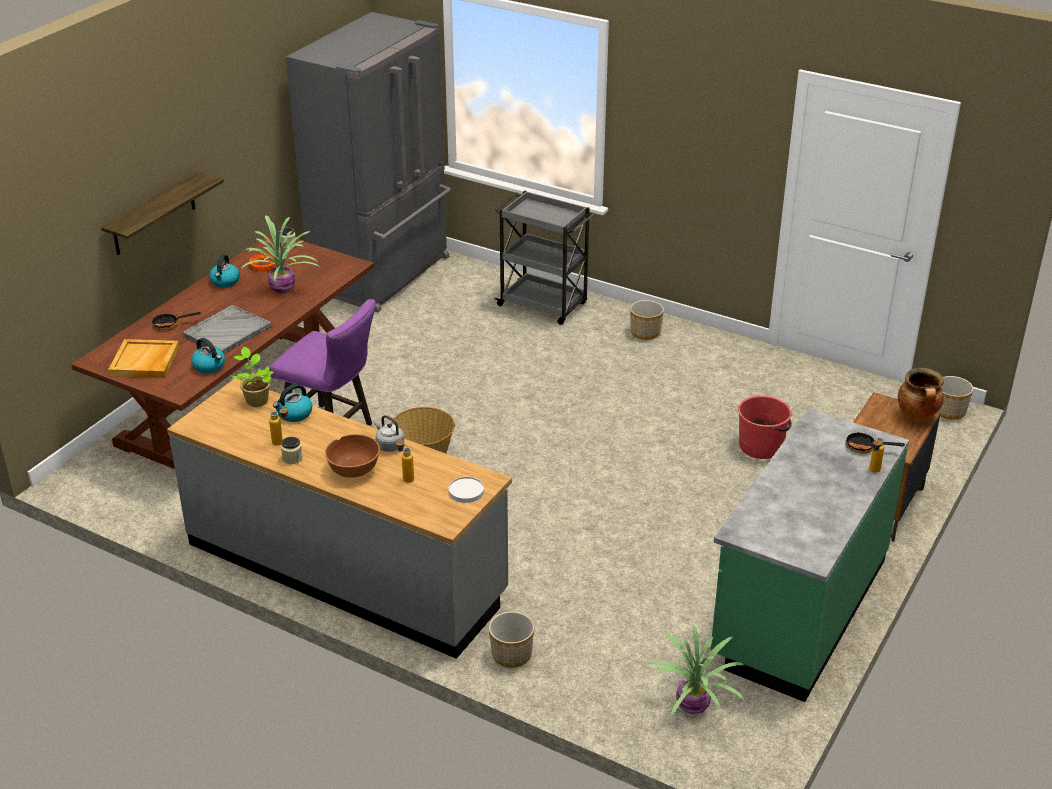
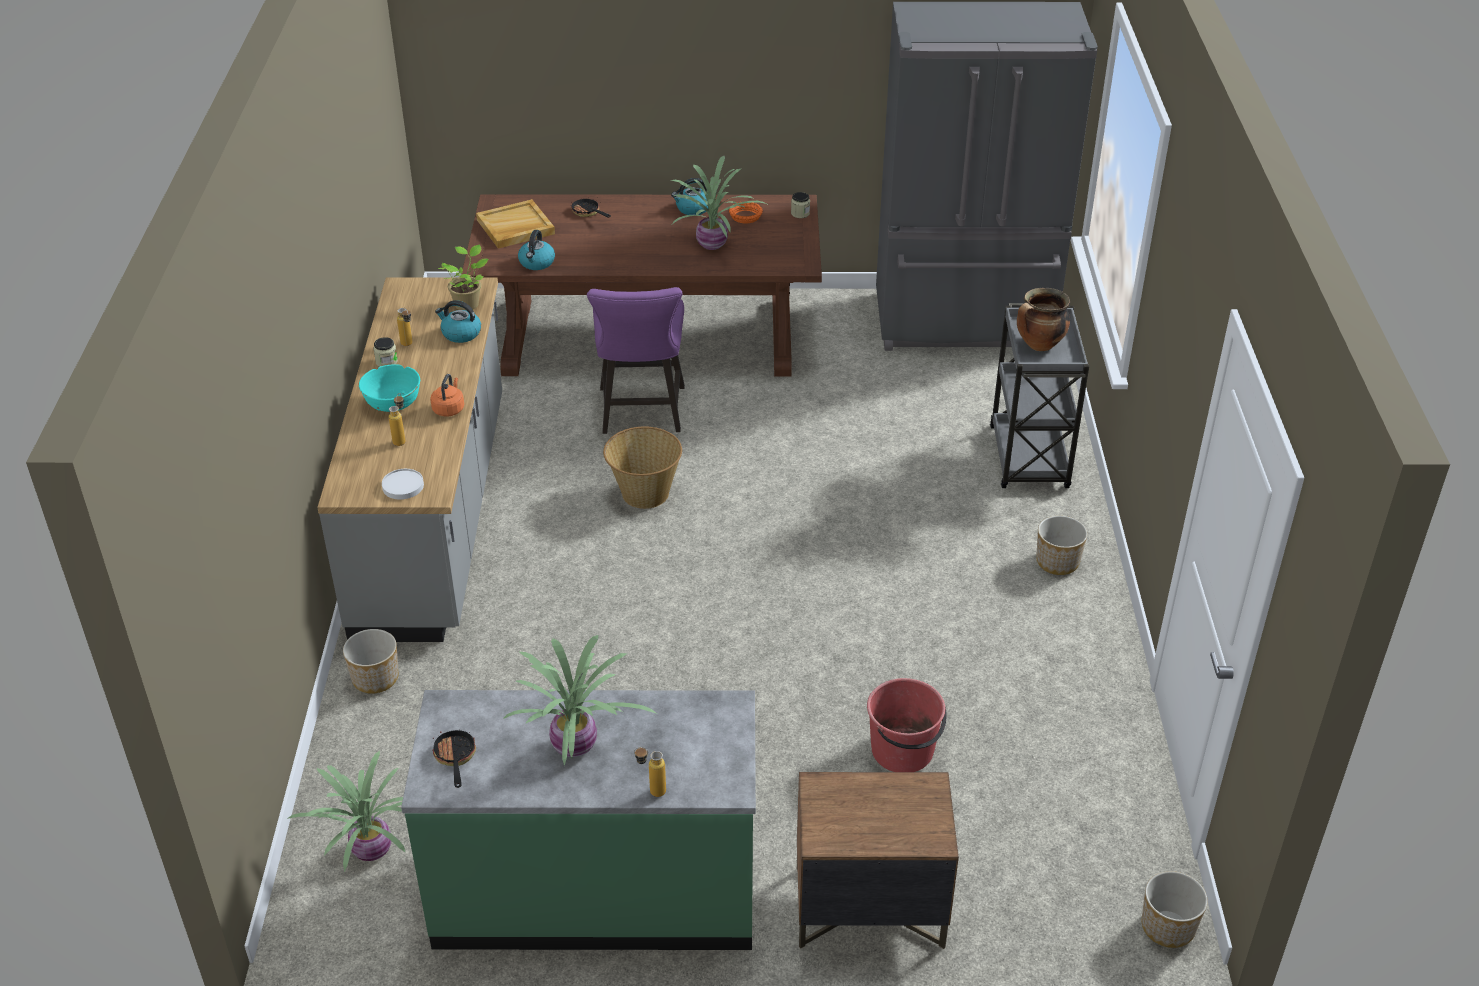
camera: 60 degrees right, 5 degrees up
(154, 214) = (642, 98): shelf -> none
(227, 331) = (604, 247): grey tray -> none
(354, 470) = (393, 404): brown bowl -> turquoise bowl
(389, 445) = (449, 409): grey kettle -> orange kettle
(815, 489) = (576, 747): none -> potted plant
(865, 447) = (702, 769): frying pan -> frying pan (455, 758)
(917, 417) = (921, 835): cooking pot -> cooking pot (1039, 345)

